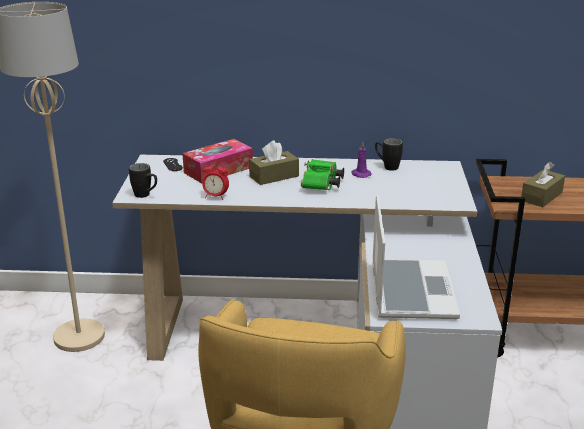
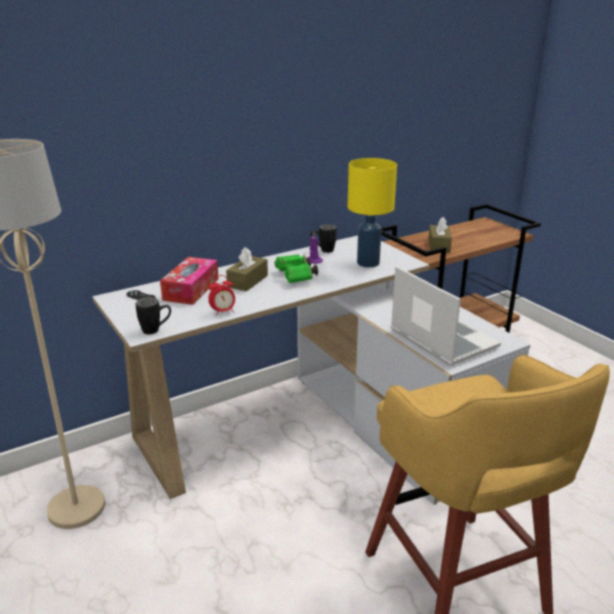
camera: 35 degrees left, 0 degrees up
(413, 191) = (368, 263): none -> yellow table lamp

